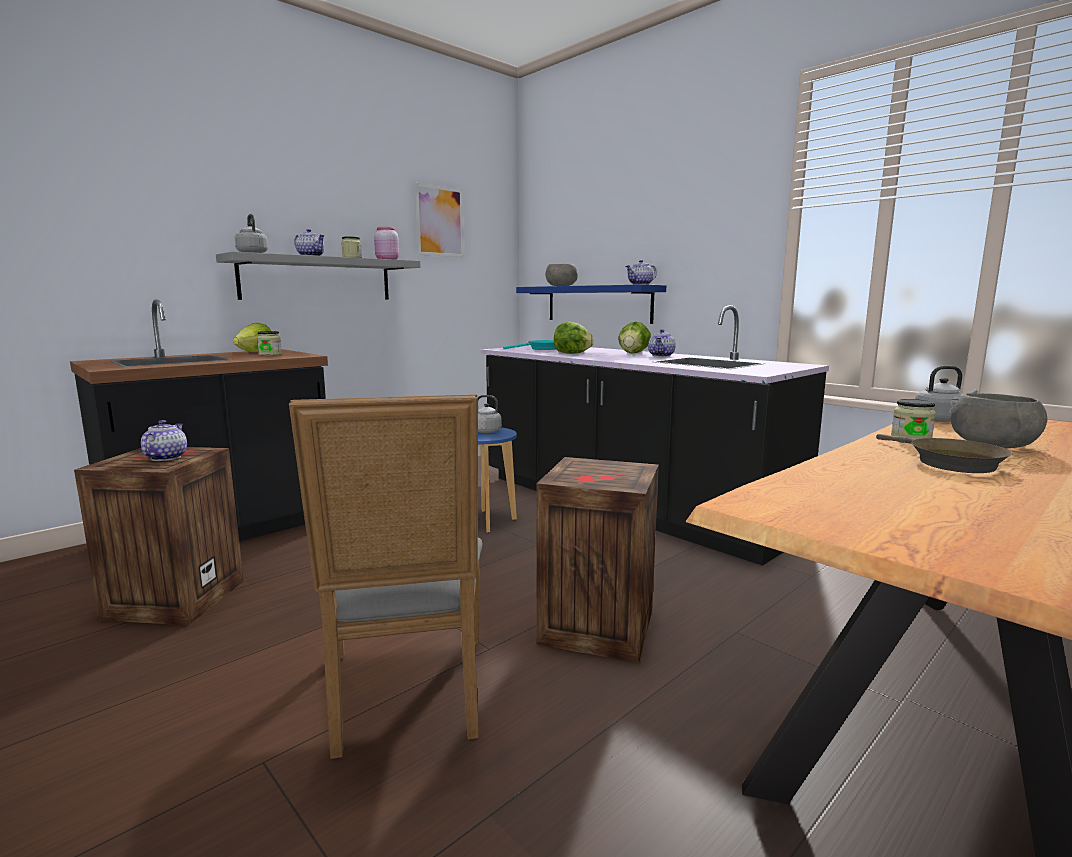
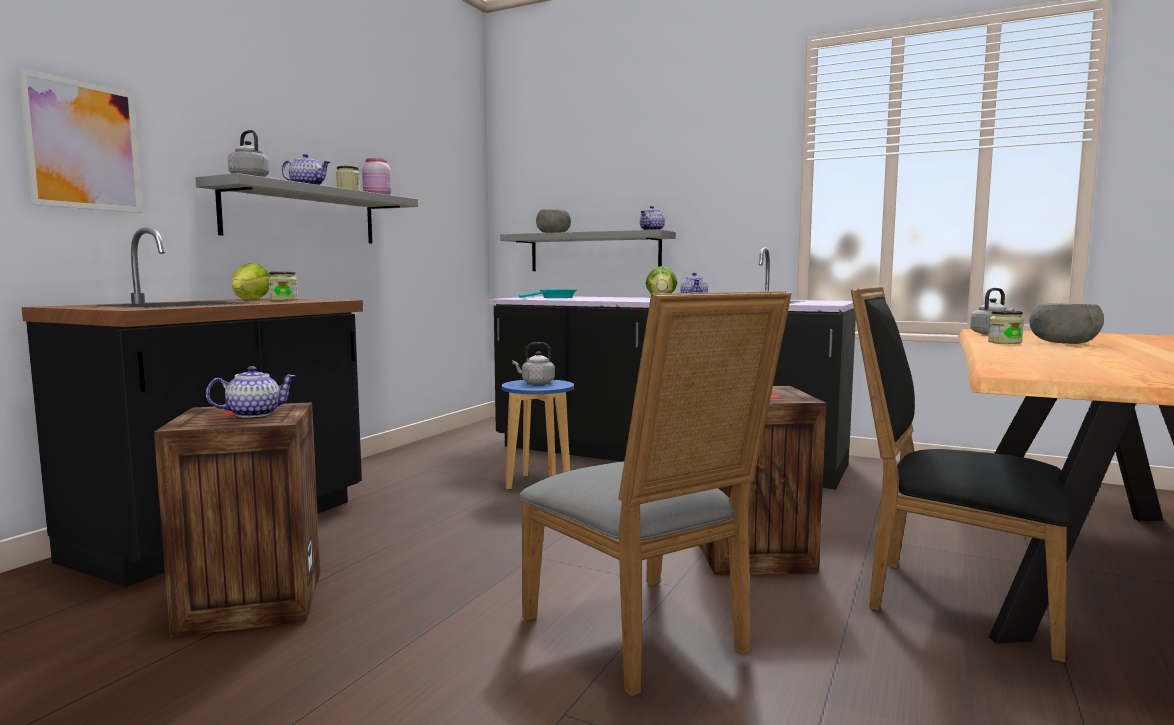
camera: 20 degrees left, 5 degrees down
(165, 457) = (254, 414): teapot -> teapot turned 75 degrees clockwise
(439, 221) = (419, 158): picture -> picture (83, 146)
(572, 353) = (603, 299): lettuce -> none
(598, 304) = (594, 252): blue shelf -> grey shelf
(749, 726) = (951, 599): none -> black chair
(948, 462) = (1065, 351): brown frying pan -> none

